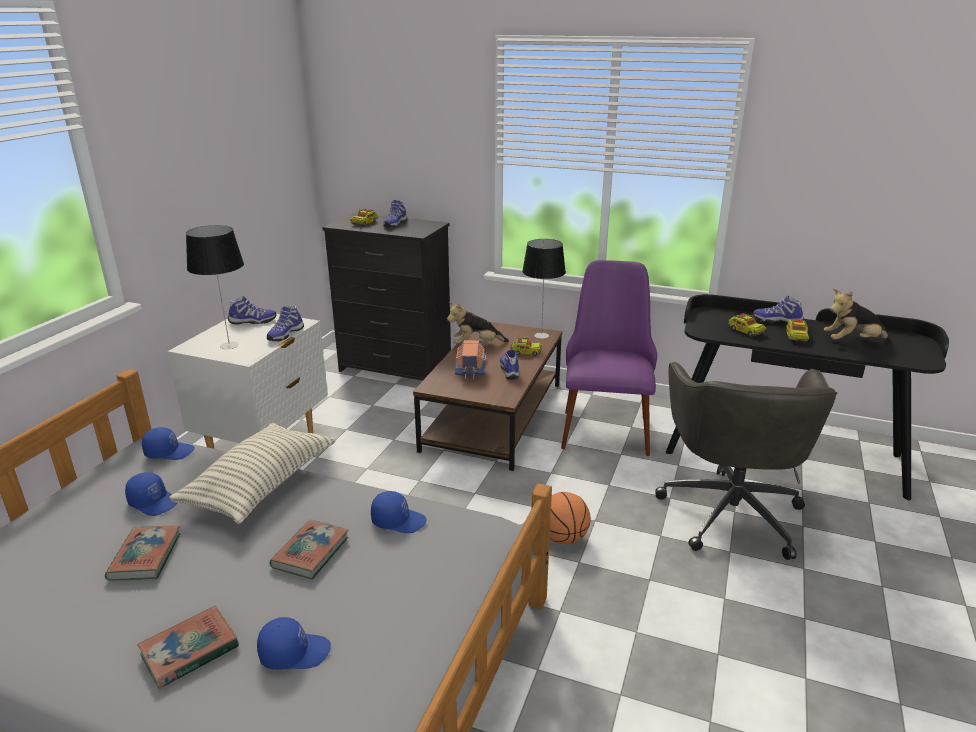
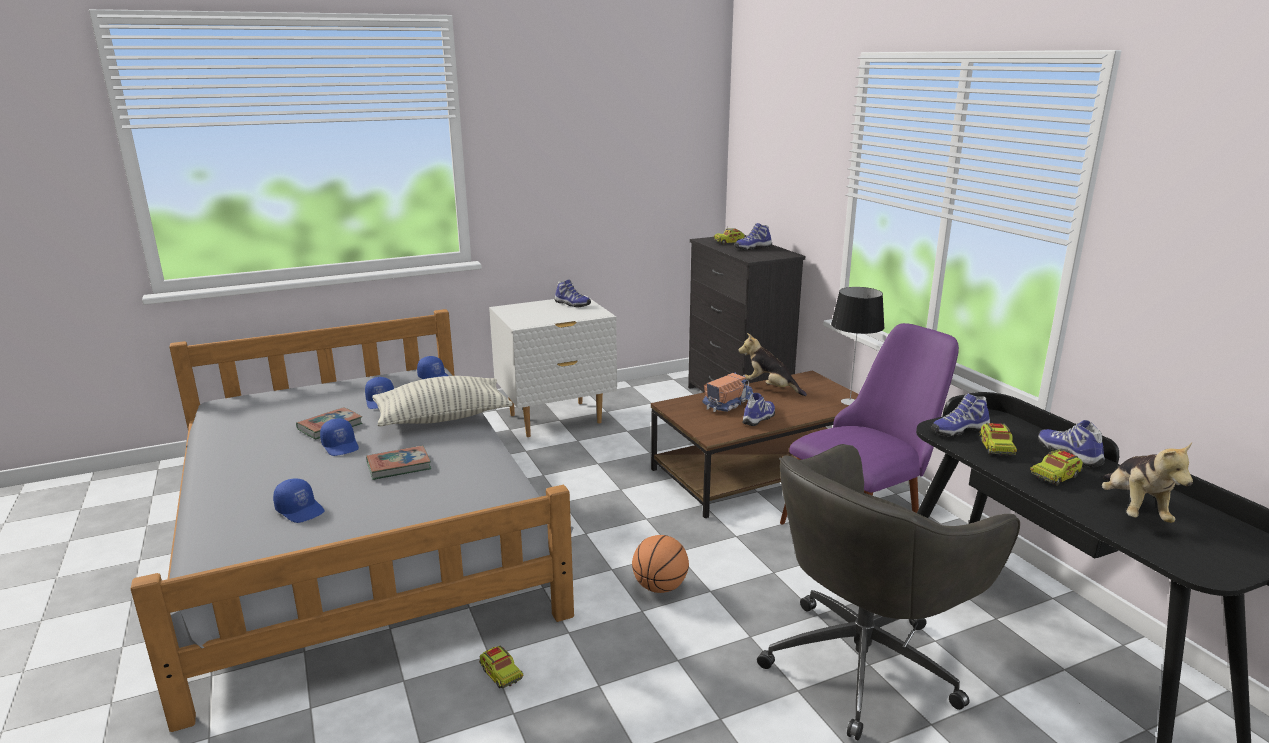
camera: 45 degrees right, 5 degrees down
(190, 651) = (268, 481): book -> none
(230, 345) = (528, 314): table lamp -> none
(285, 334) = (574, 318): shoe -> shoe (958, 430)
(398, 520) = (475, 475): blue cap -> blue cap (341, 446)
(526, 352) = (805, 410): toy truck -> toy truck (501, 674)
(852, 342) = (1134, 510): plush toy -> plush toy turned 120 degrees counterclockwise

